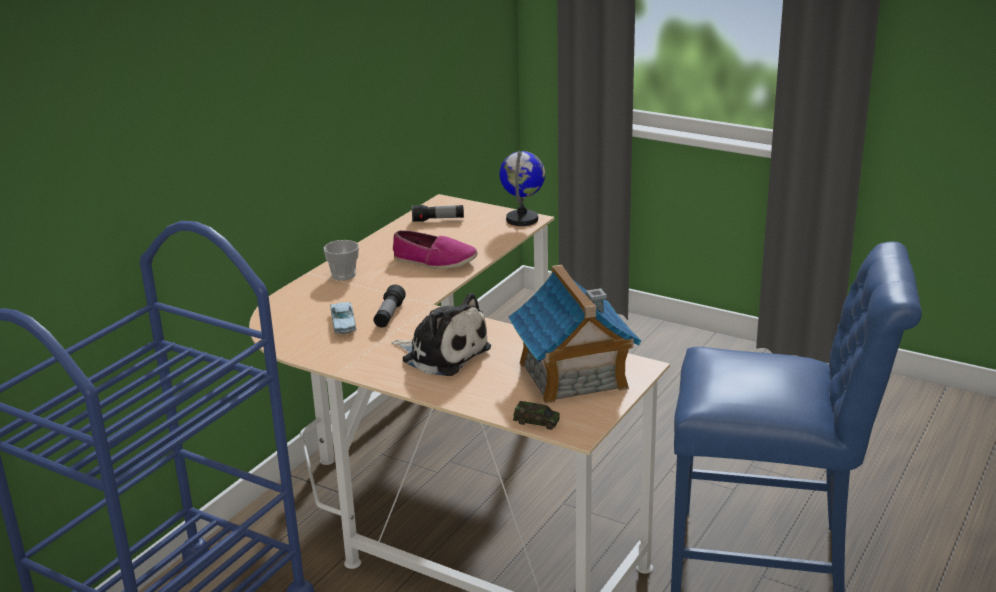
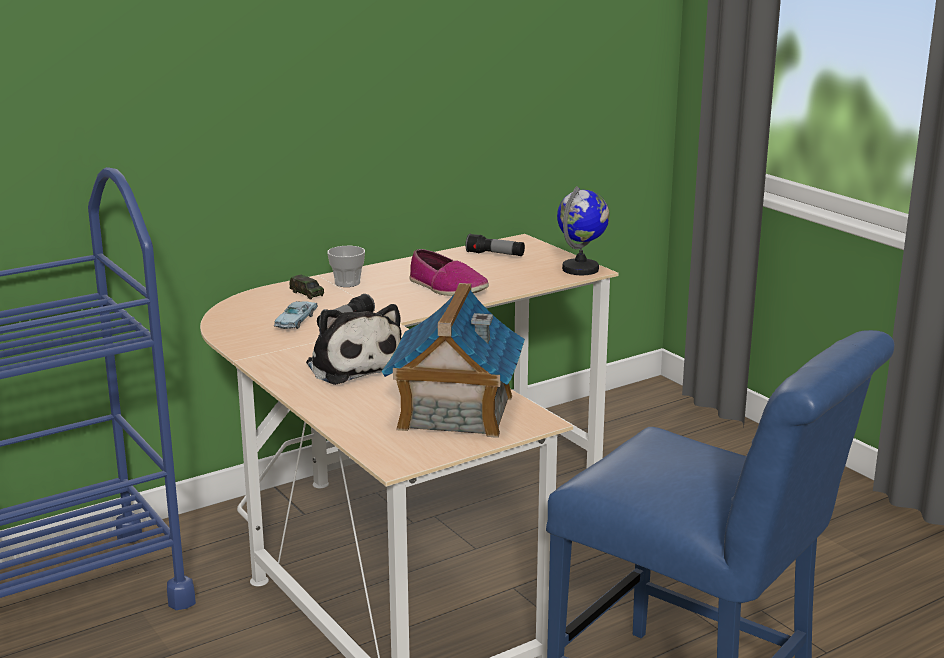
camera: 25 degrees right, 5 degrees down
(536, 422) = (366, 443): toy car -> toy car (306, 293)

